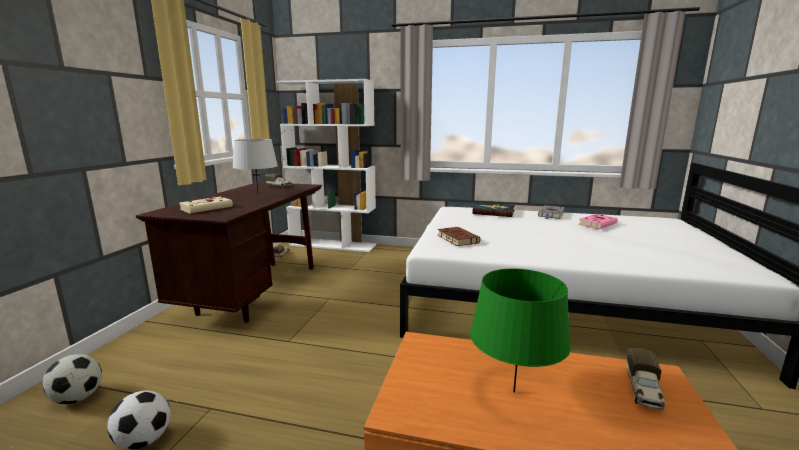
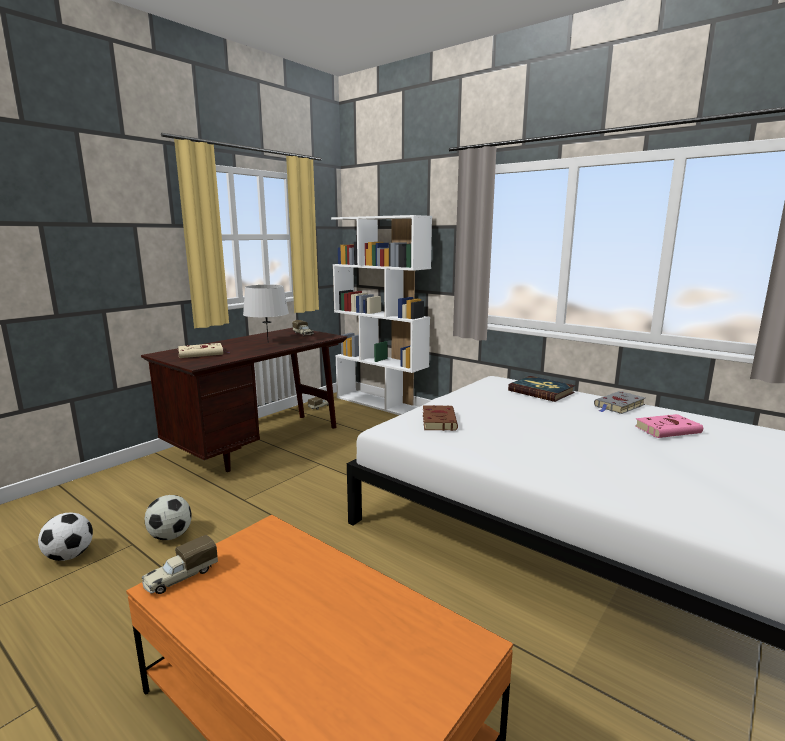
camera: 25 degrees right, 0 degrees up
(78, 398) = (61, 507): football -> football (170, 536)
(514, 391) = (284, 605): green table lamp -> none
(643, 391) = (420, 654): toy truck -> toy truck (180, 577)

